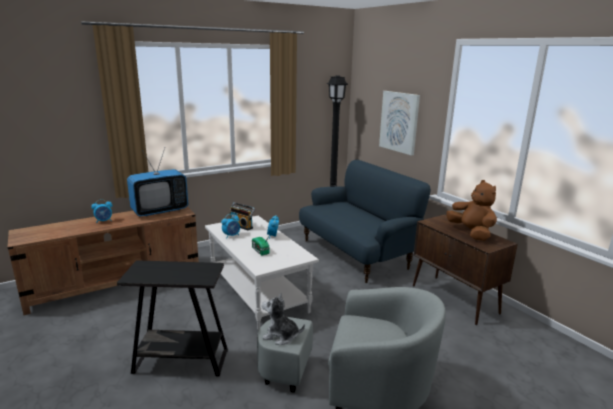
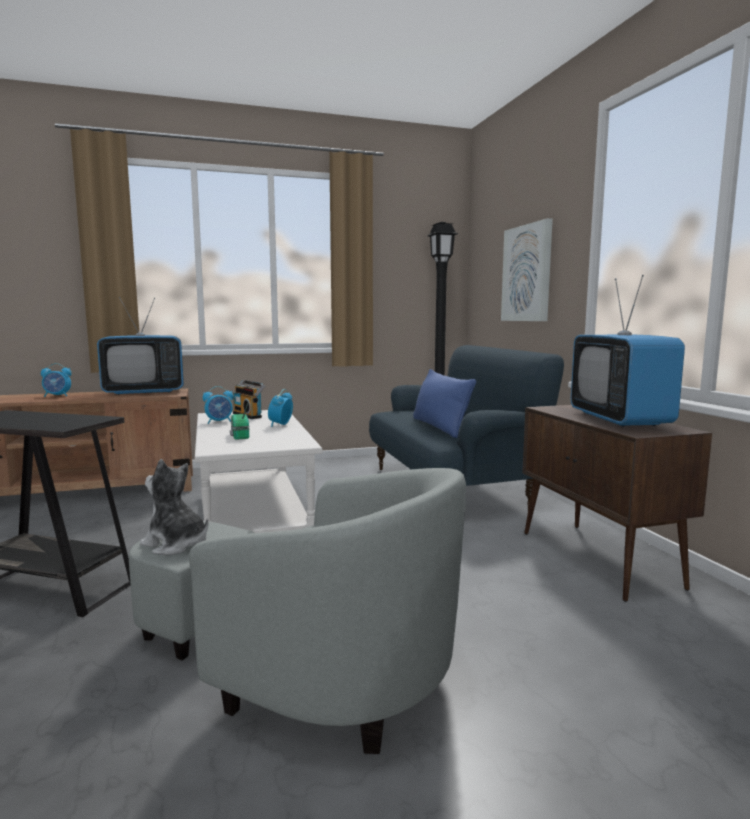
camera: 15 degrees right, 10 degrees down
(355, 223) = (439, 427): none -> blue pillow
(471, 233) = (619, 419): brown plush toy -> television

